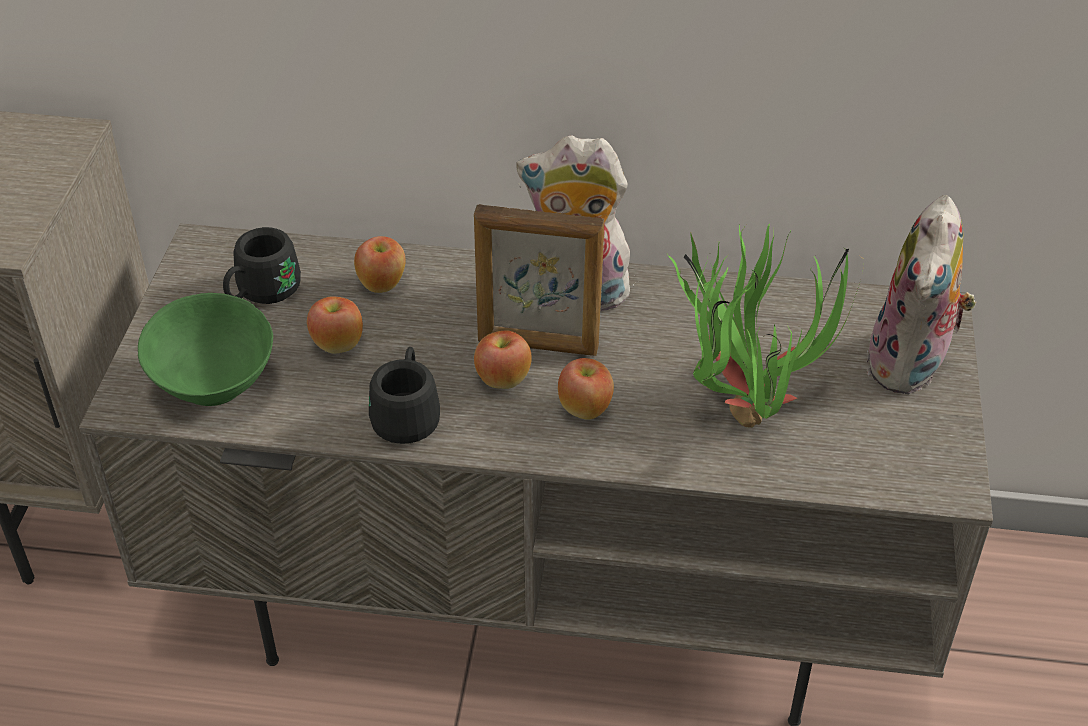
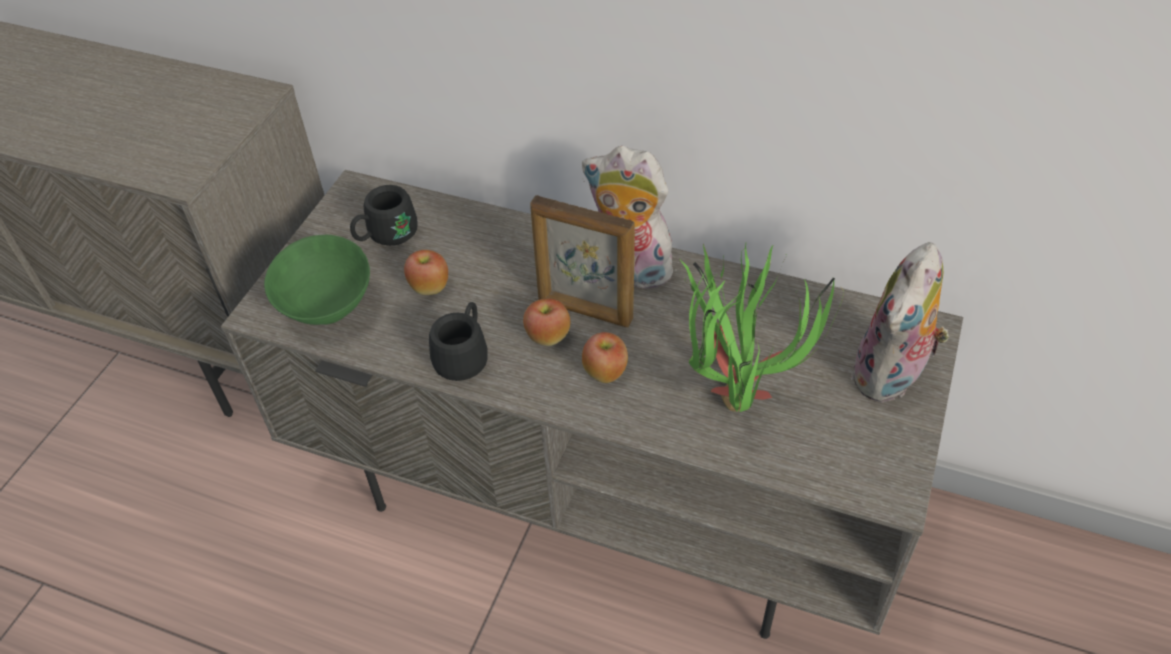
camera: 15 degrees right, 5 degrees up
(382, 284) = (479, 241): apple -> none

